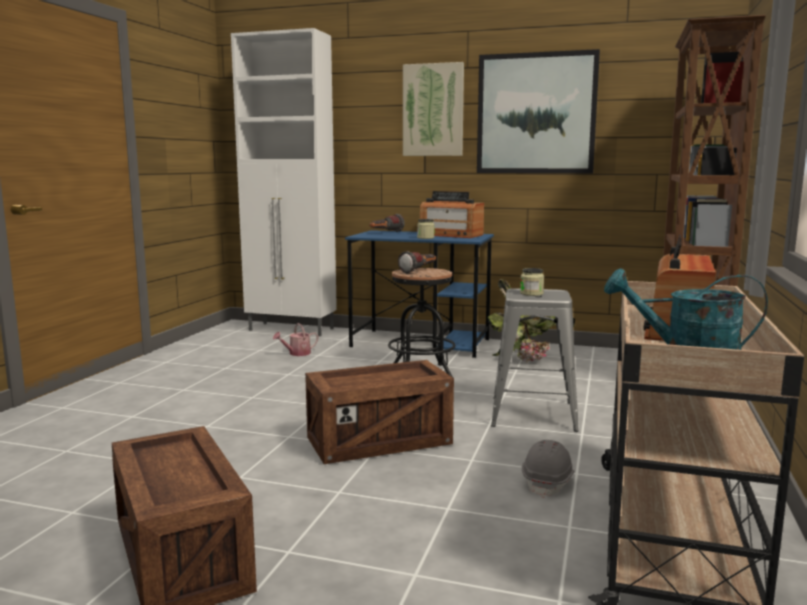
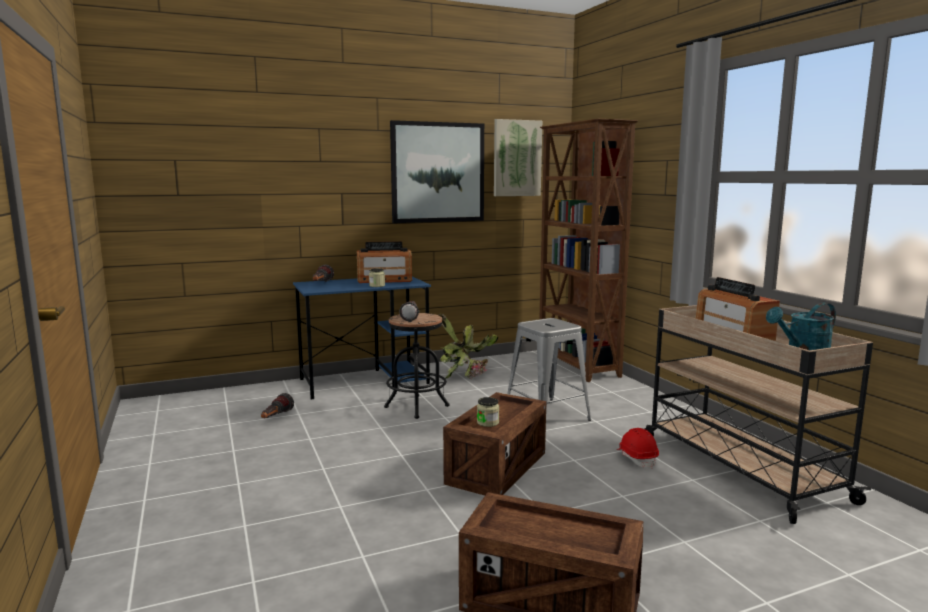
camera: 40 degrees left, 0 degrees up
(292, 330) = (218, 395): white cabinet -> none
(297, 353) = (275, 417): watering can -> flashlight
(433, 110) = (349, 167): picture -> picture (517, 158)
(531, 293) = (543, 324): jar -> jar (488, 422)
(548, 482) = (637, 458): grey hard hat -> red hard hat

